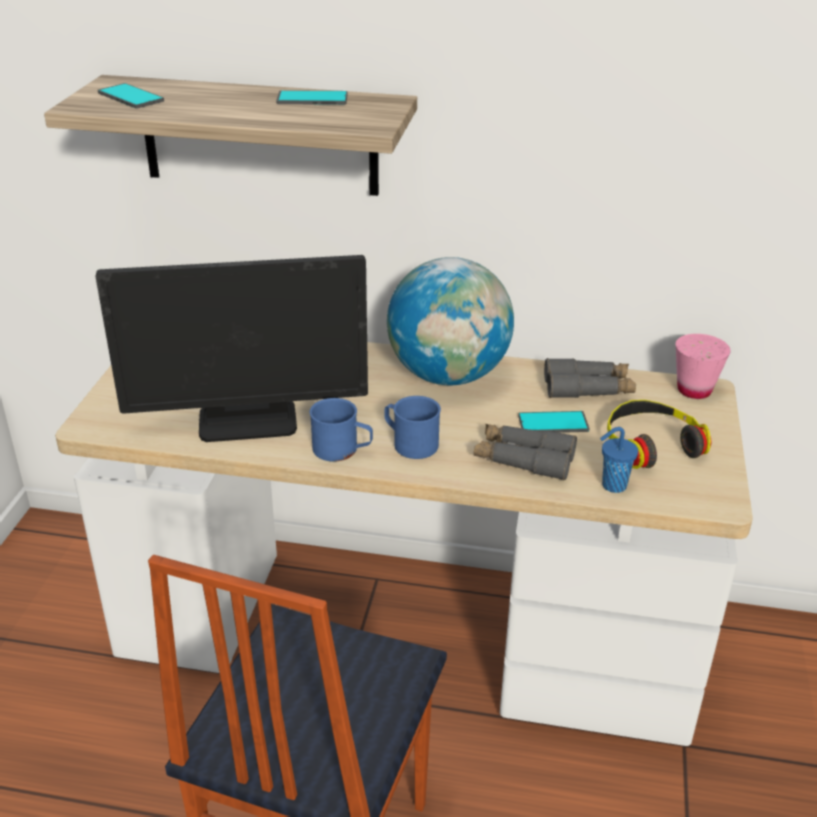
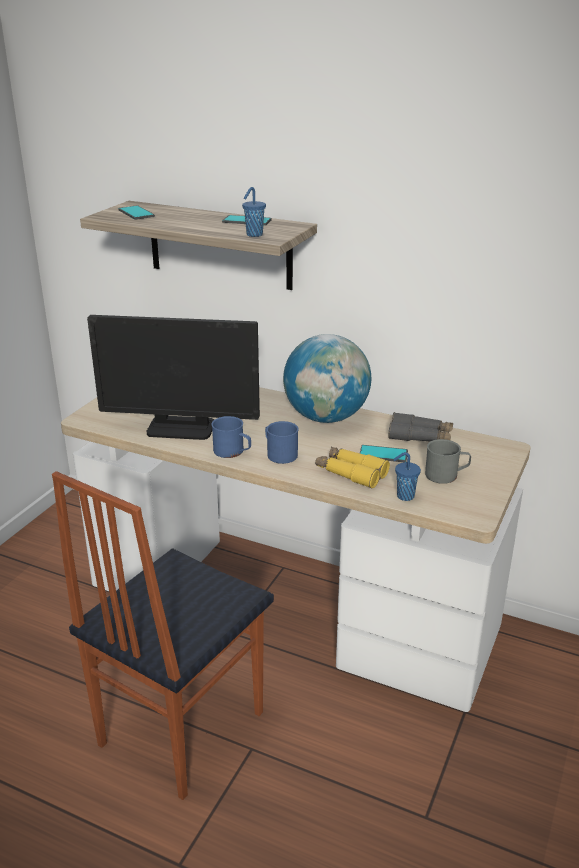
camera: 15 degrees right, 5 degrees down
(340, 122) = (253, 235): none -> blue cup
(524, 459) = (351, 473): grey binoculars -> yellow binoculars
(651, 443) = (446, 475): headphones -> grey mug
(694, 390) = (497, 447): pink cup -> none

